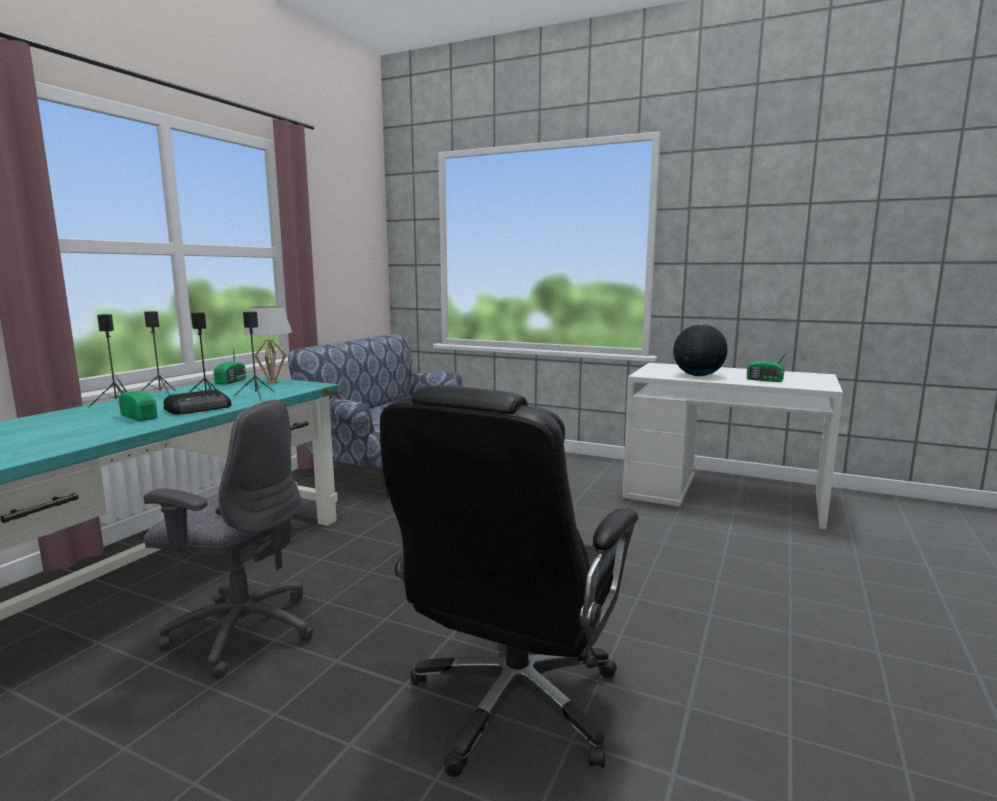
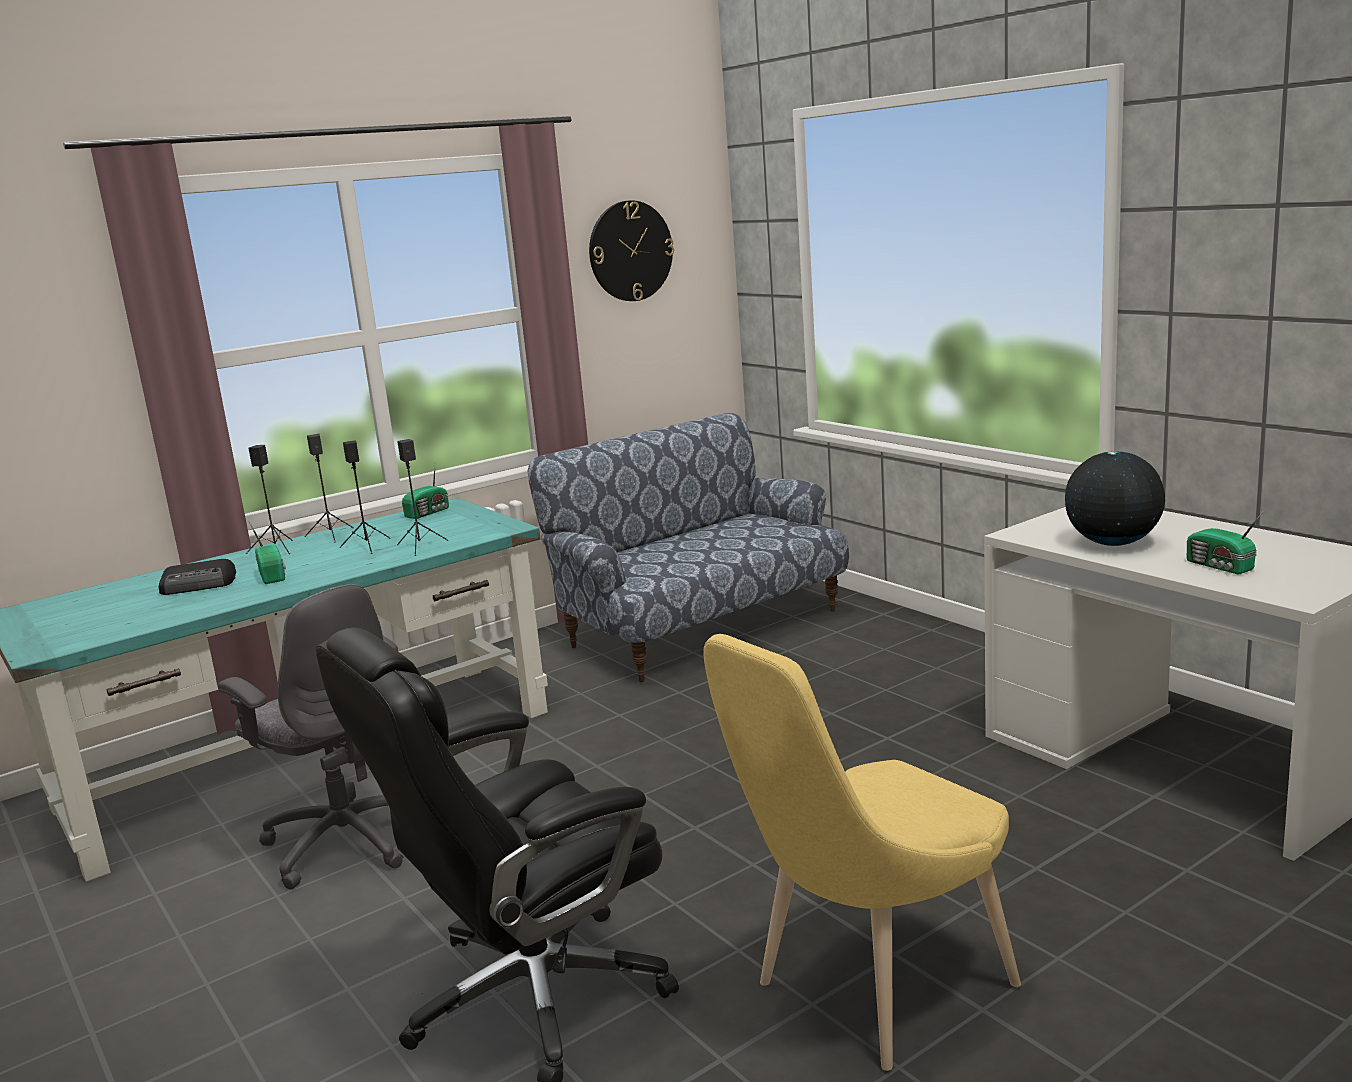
camera: 30 degrees right, 5 degrees up
(200, 408) = (340, 566): radio -> radio (199, 584)
(272, 382) = (469, 517): white table lamp -> none
(337, 225) = (630, 251): none -> wall clock
(723, 638) = (871, 991): none -> yellow chair

